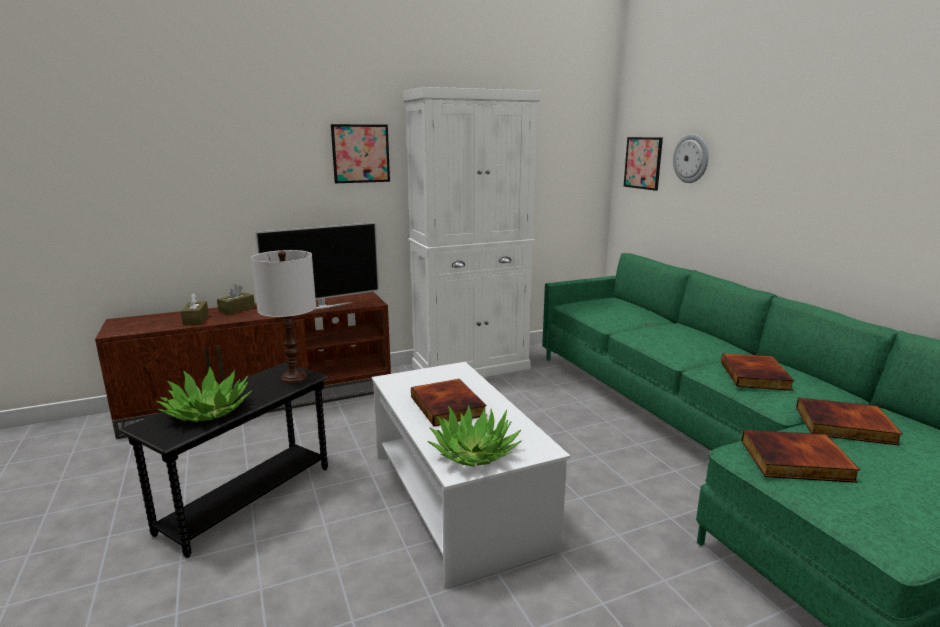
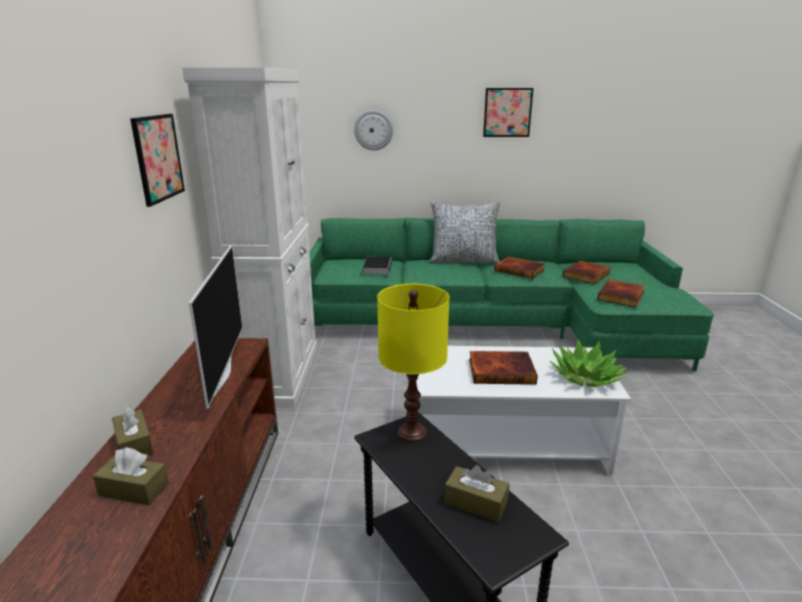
camera: 65 degrees left, 5 degrees up
(208, 411) = (476, 503): potted plant -> brown tissue box
(294, 377) = (412, 432): white table lamp -> yellow table lamp
(619, 314) = (377, 268): none -> book
(643, 163) = (315, 136): picture -> picture (507, 112)
(725, 343) = (463, 261): none -> pillow

